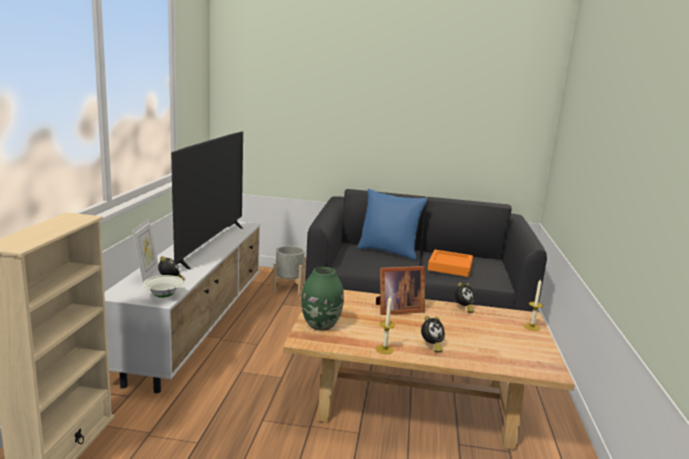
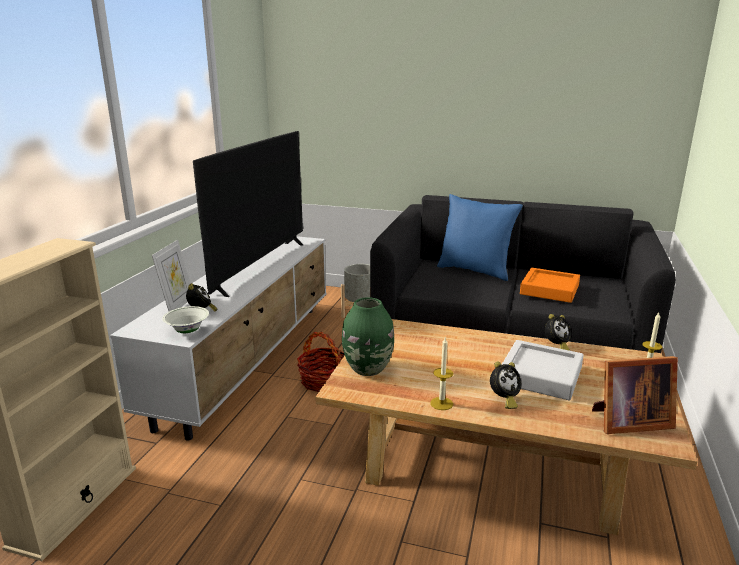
camera: 10 degrees right, 5 degrees up
(267, 343) = (323, 381): none -> basket
(397, 309) = (468, 348): picture frame -> picture frame (628, 422)
(455, 329) = (540, 375): none -> grey tray

